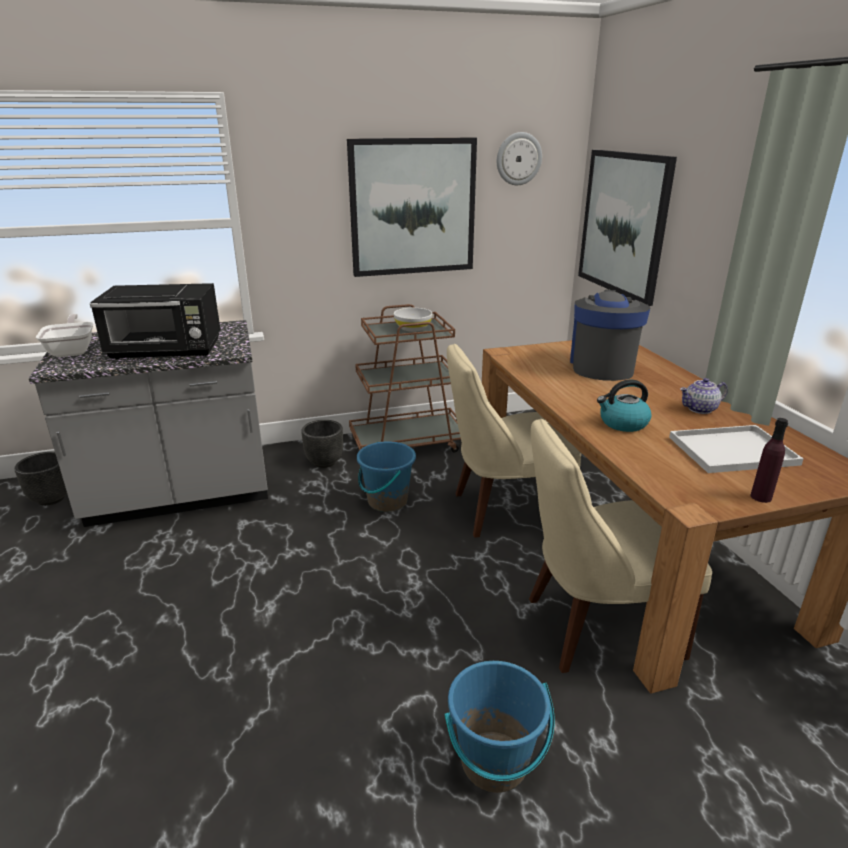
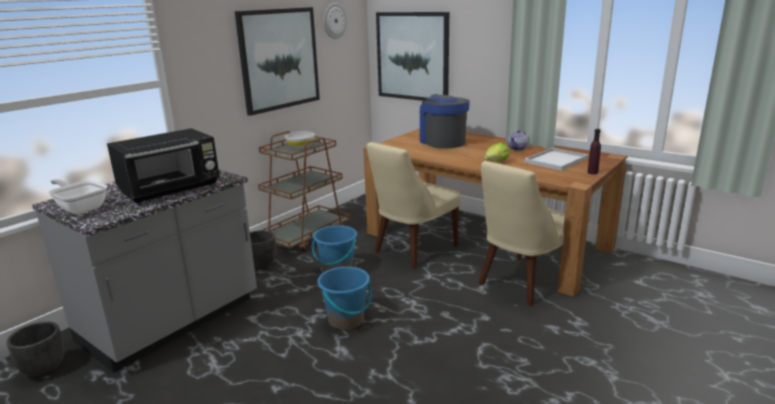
camera: 35 degrees left, 5 degrees down
(494, 762) = (547, 352): blue bucket -> blue bucket (346, 320)
(622, 423) = (496, 162): kettle -> lettuce

